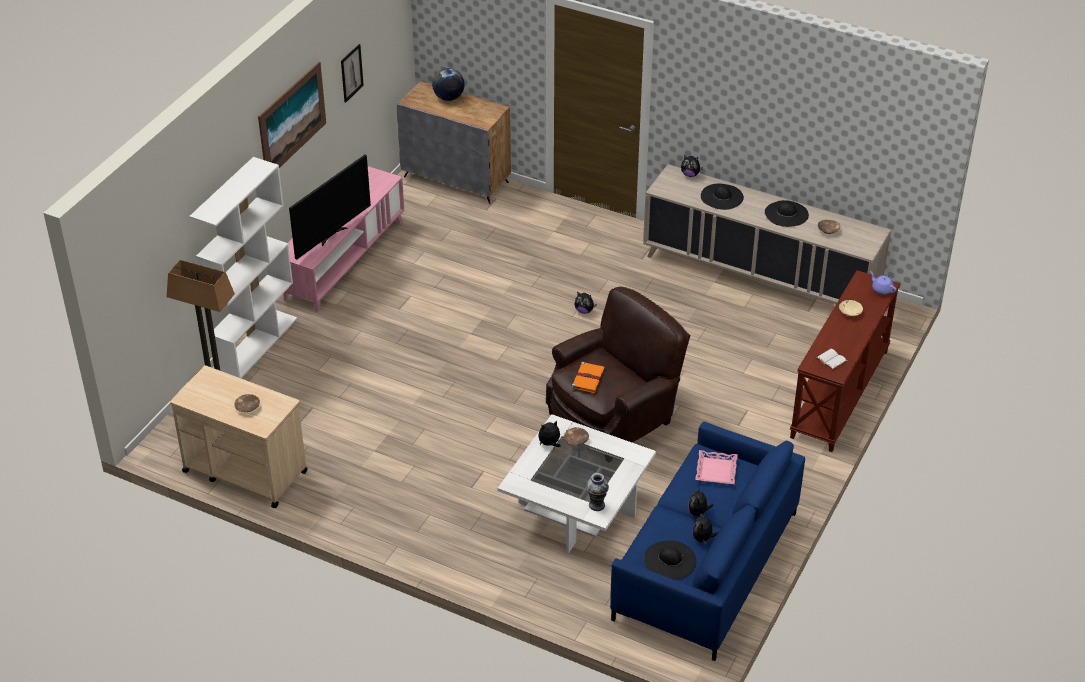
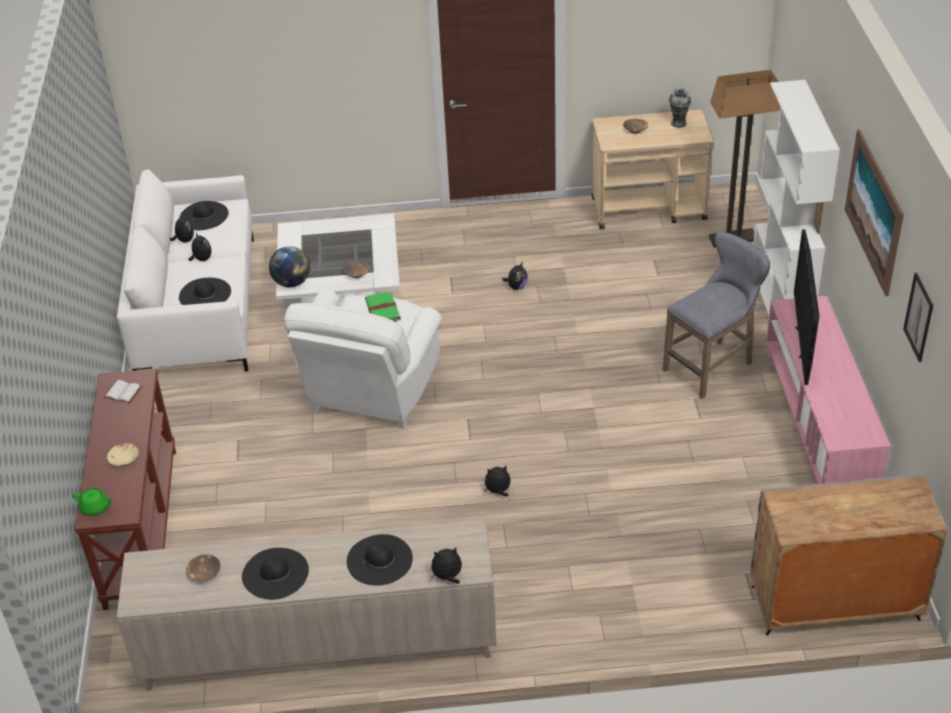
camera: 150 degrees right, 0 degrees up
(360, 323) = (713, 366): none -> grey stool
(448, 98) = (874, 518): globe -> globe (292, 283)
(549, 444) = (378, 261): plush toy -> plush toy (516, 287)
(588, 378) = (383, 310): orange book -> green book
(597, 505) = (297, 235): vase -> vase (678, 123)
(614, 416) = (371, 392): brown armchair -> white armchair
(705, 565) = (198, 306): blue sofa -> white sofa
(715, 470) = (205, 294): pink tray -> black hat
(881, 289) = (95, 508): purple teapot -> green teapot

